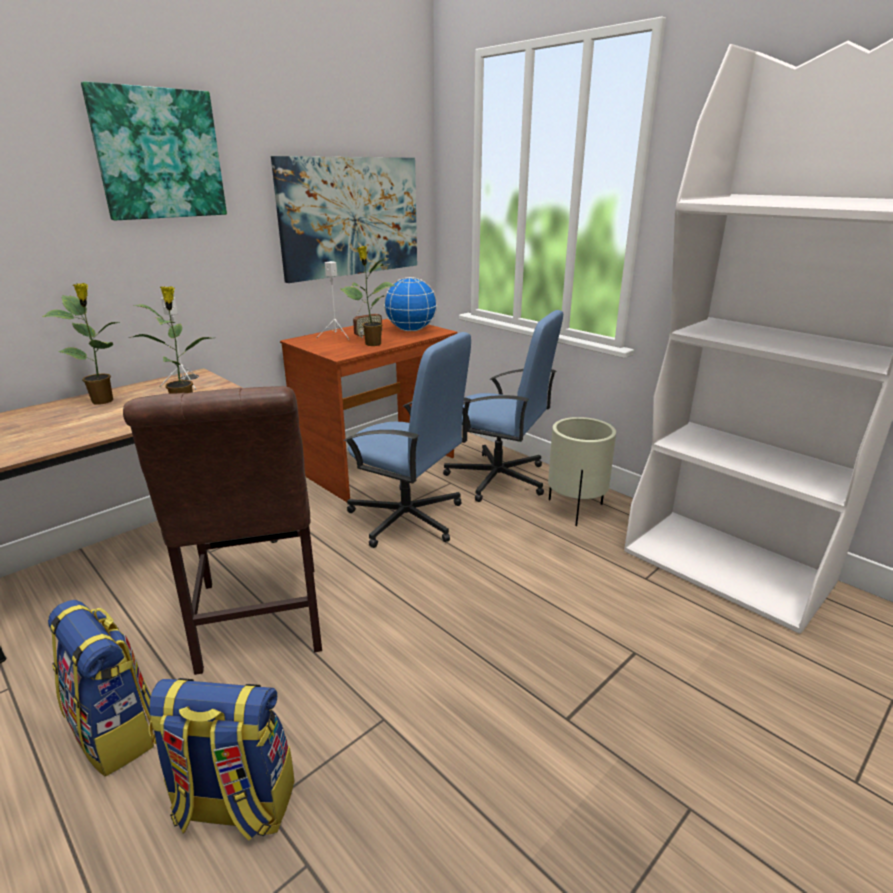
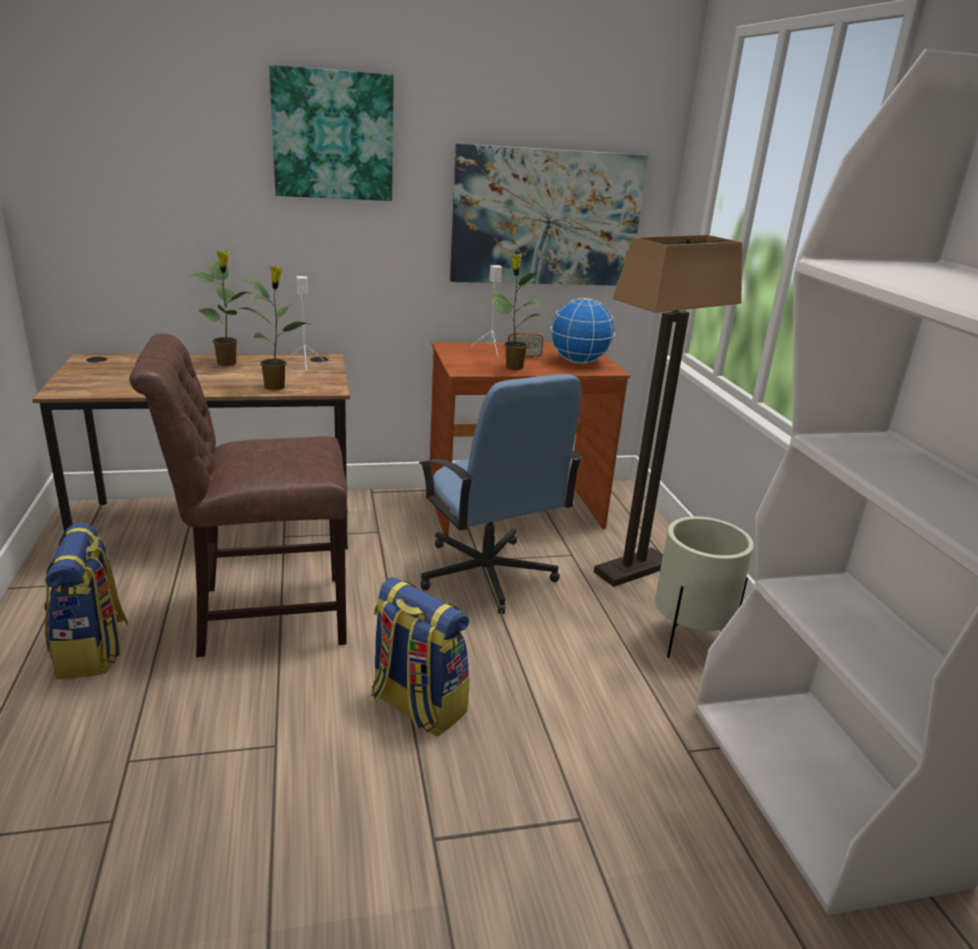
camera: 30 degrees right, 0 degrees up
(234, 805) = (109, 747): backpack -> backpack (416, 706)
(259, 622) = (262, 614): brown chair -> brown chair turned 60 degrees clockwise
(499, 478) = (632, 570): blue office chair -> floor lamp

